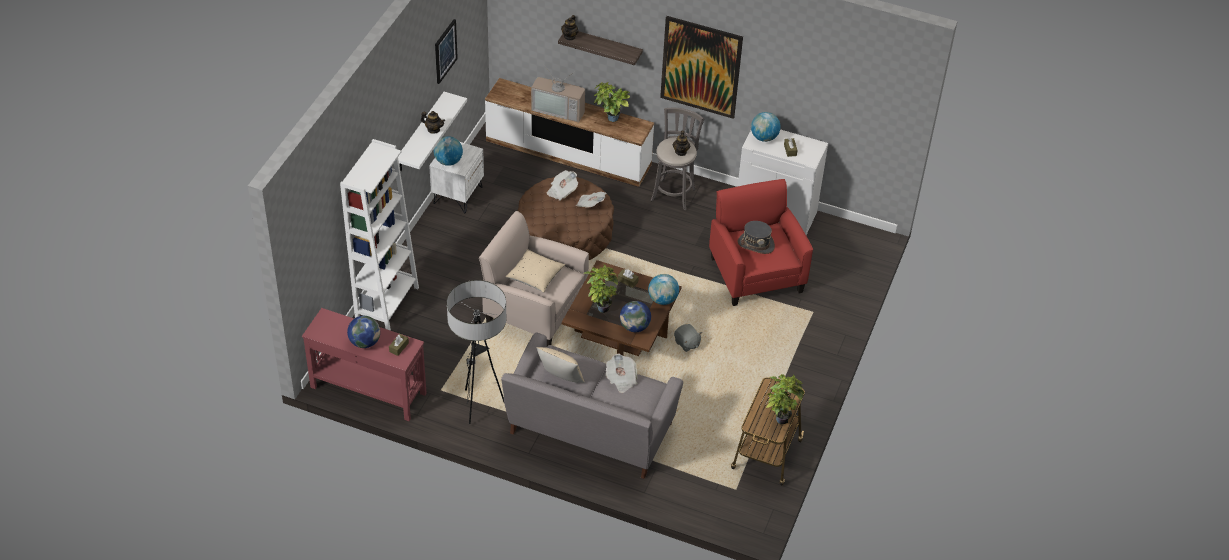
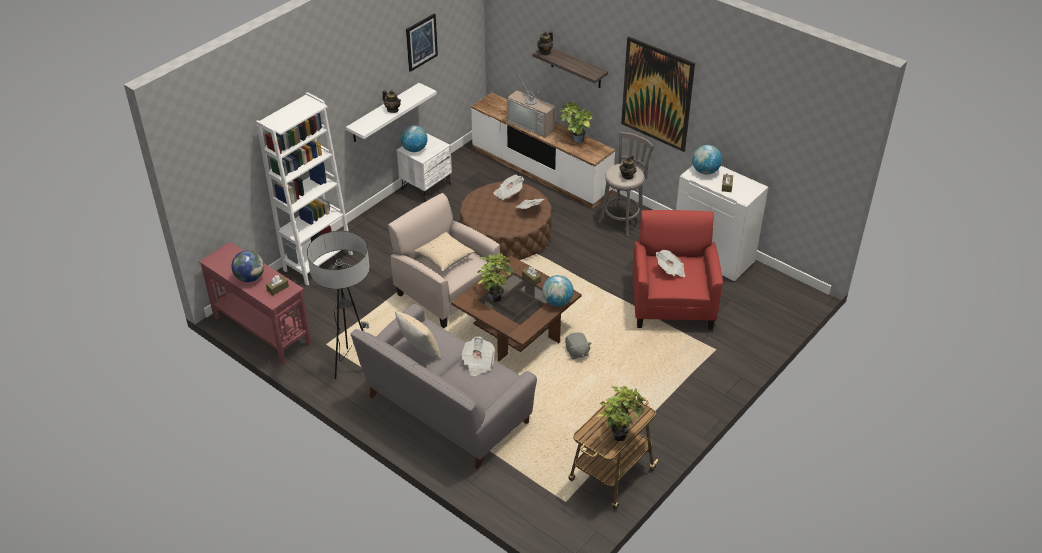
camera: 20 degrees right, 5 degrees down
(634, 327) = (518, 320): globe -> none
(756, 244) = (670, 270): grey hat -> newspaper

